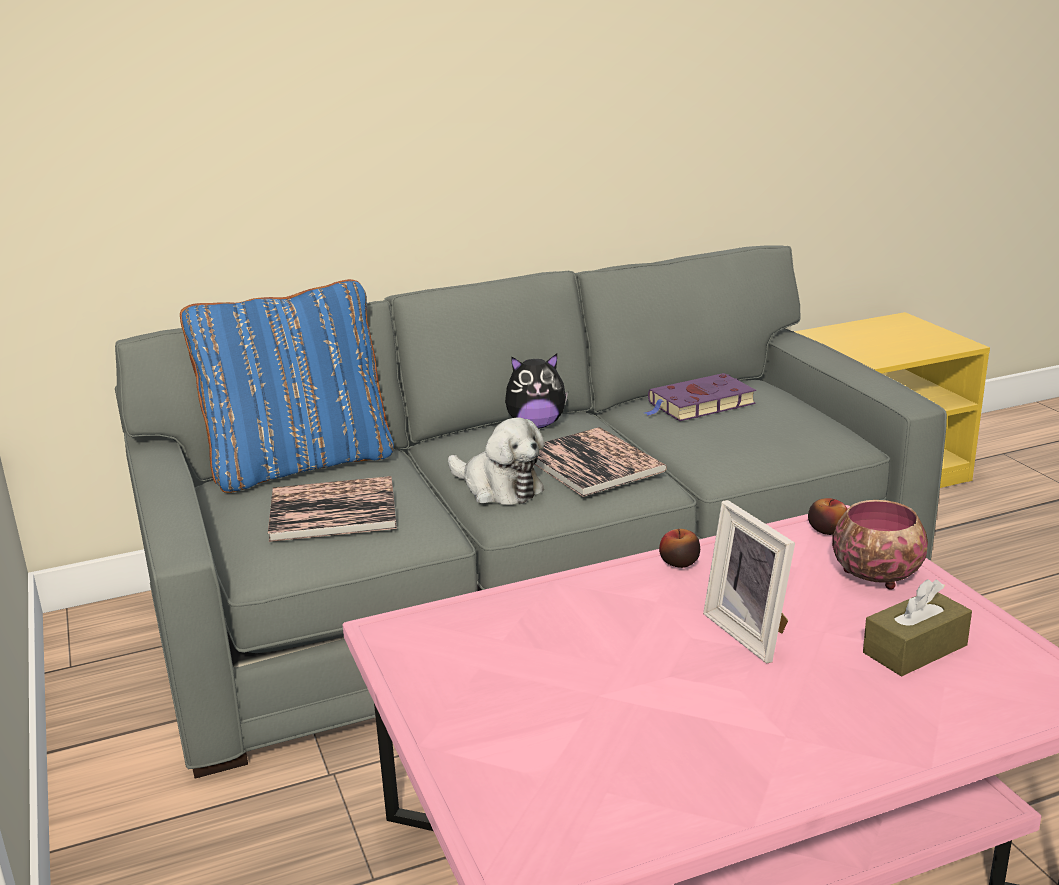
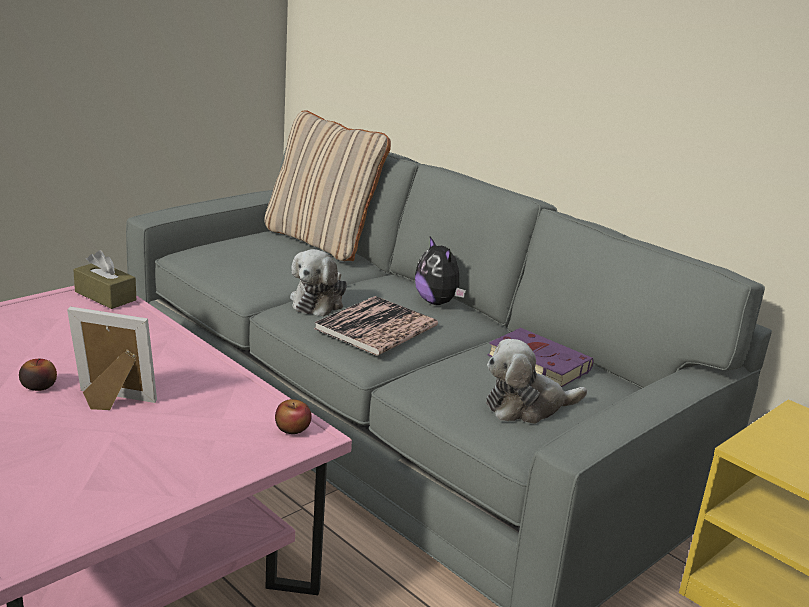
camera: 65 degrees right, 0 degrees up
(301, 464) = (321, 241): blue pillow -> beige pillow
(333, 510) = (255, 257): book -> none
(679, 562) = (212, 368): apple -> apple (39, 386)
(752, 632) = (112, 402): picture frame -> picture frame turned 60 degrees clockwise
(785, 423) = (527, 406): none -> plush toy
(876, 576) = (215, 454): bowl -> none
(915, 649) = (91, 472): brown tissue box -> brown tissue box (105, 296)

